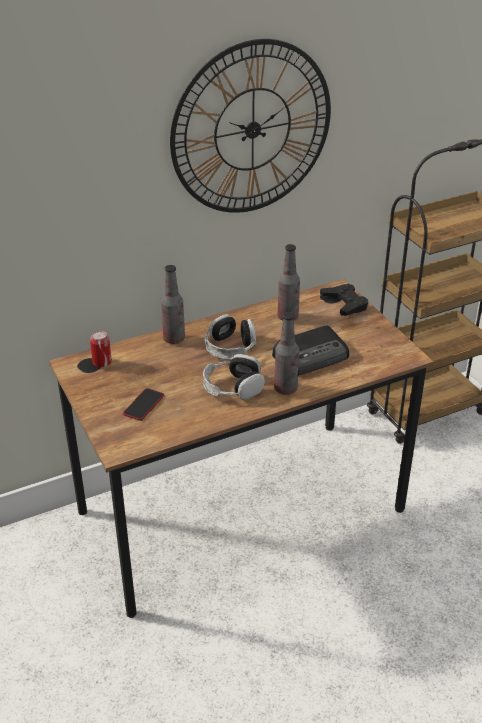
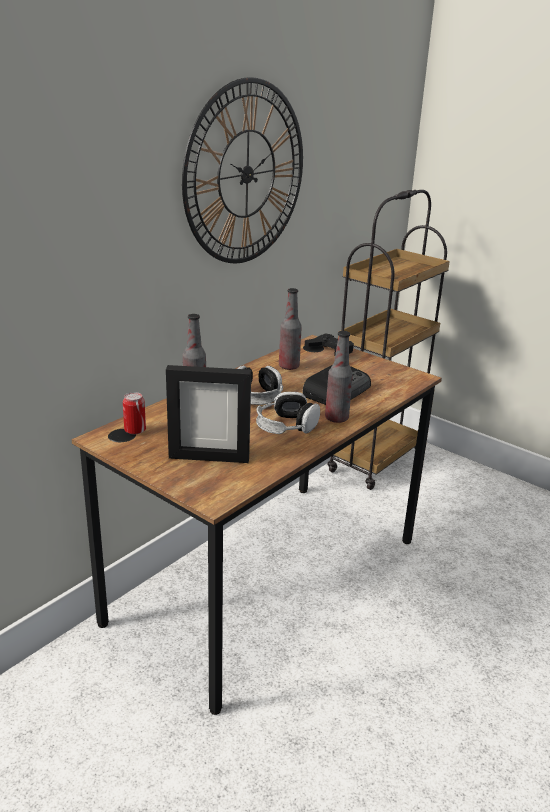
camera: 25 degrees left, 10 degrees down
(143, 405) = (209, 457): phone -> picture frame

